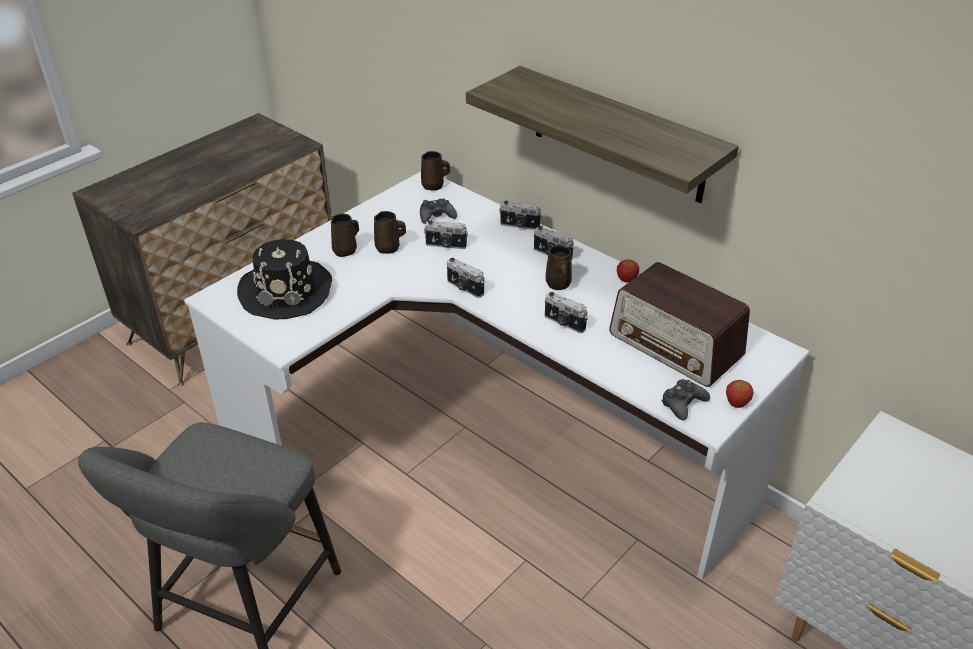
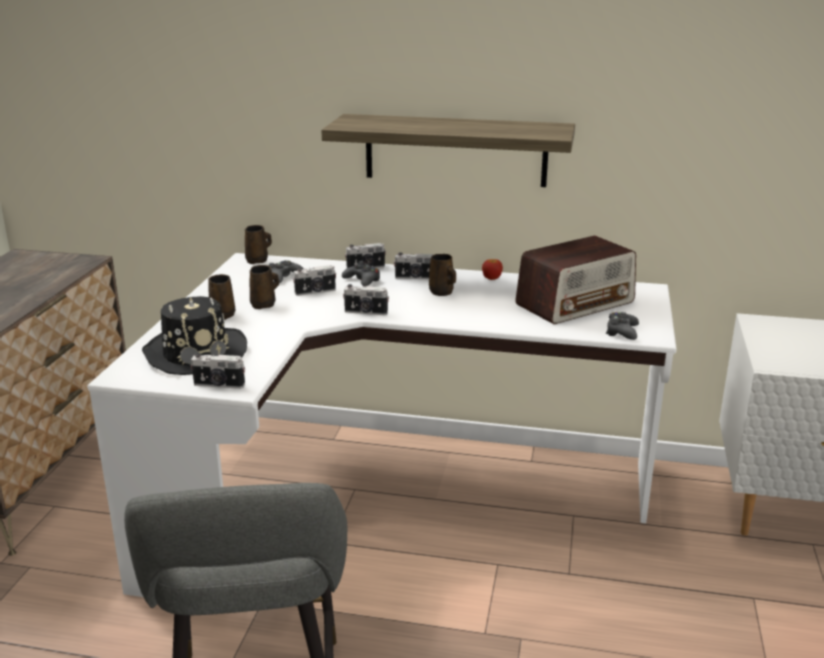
camera: 30 degrees left, 15 degrees down
(501, 242) = (362, 280): none -> black game controller
(564, 323) = (475, 312): camera -> camera (219, 385)
(676, 345) = (575, 303): radio -> radio turned 45 degrees counterclockwise
(737, 402) = (657, 321): apple -> none

